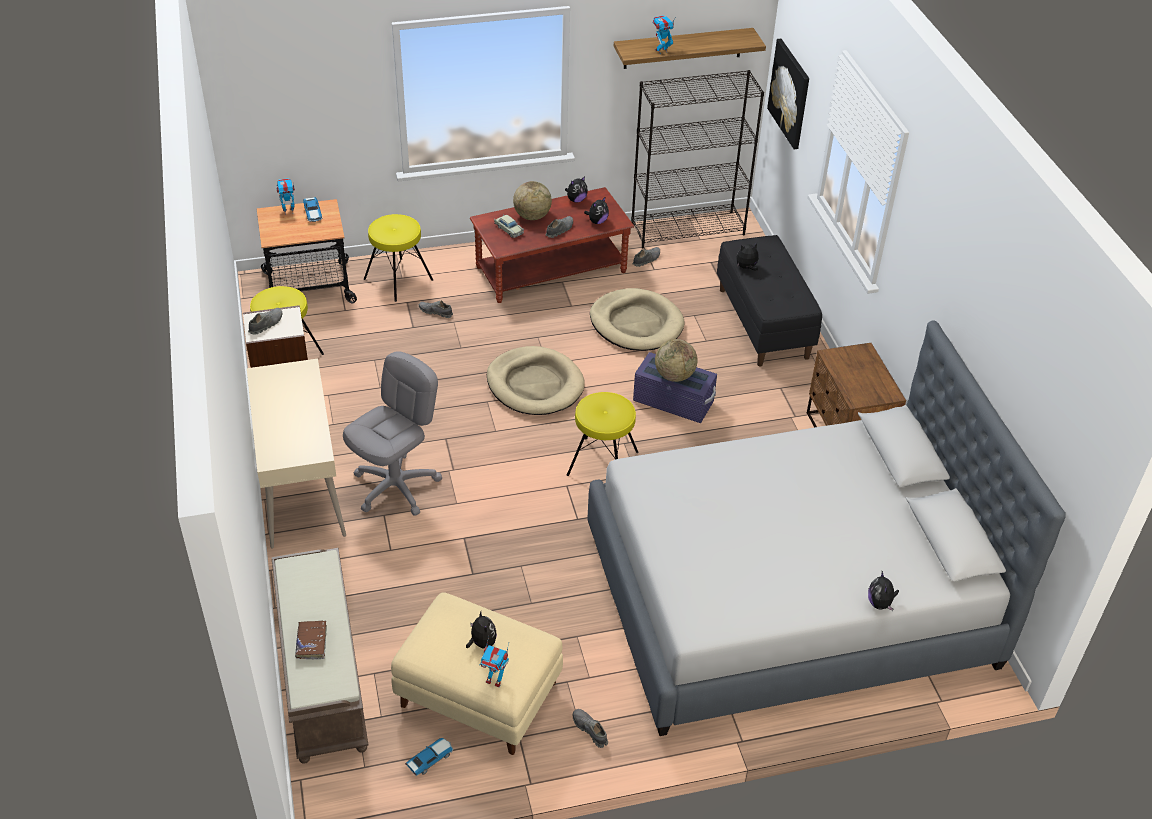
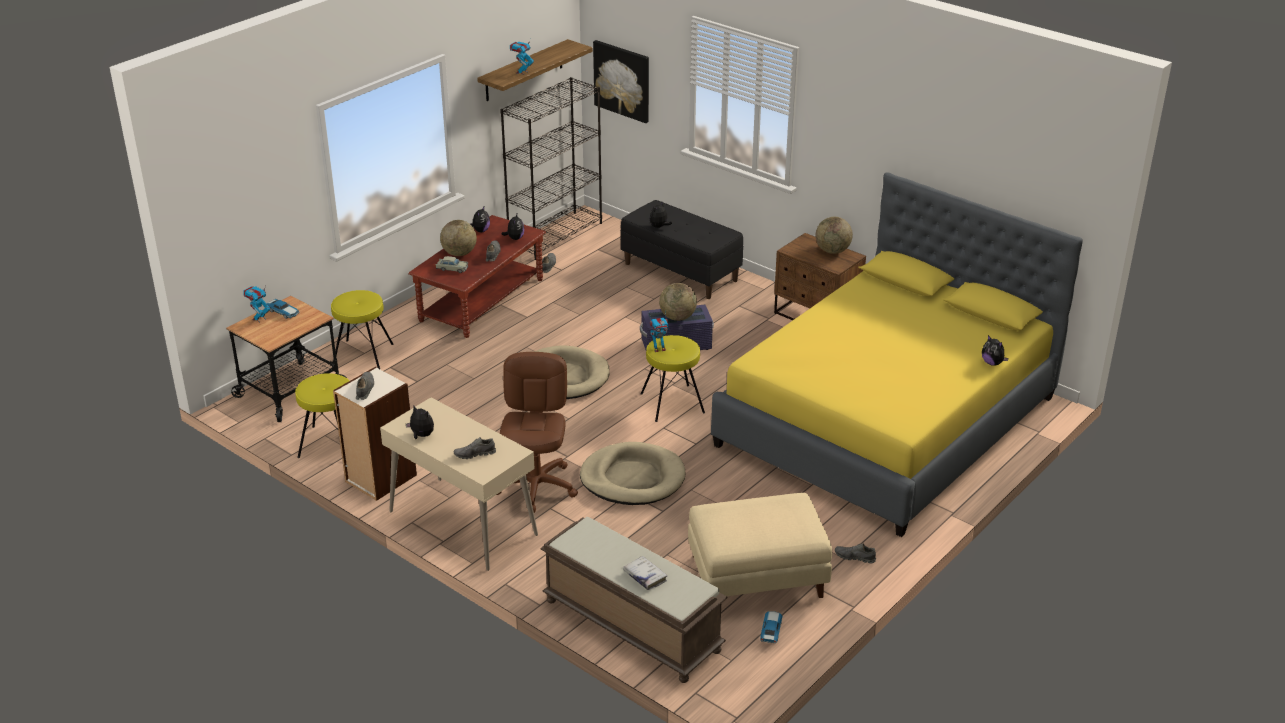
camera: 35 degrees left, 10 degrees down
(311, 642) = (645, 576): brown book -> white book
(396, 486) = (537, 486): grey office chair -> brown office chair
(435, 312) = (423, 364): grey shoe -> grey shoe (474, 454)
(482, 643) = (761, 518): plush toy -> plush toy (421, 435)
(495, 680) = (797, 533): toy robot -> toy robot (659, 348)
(636, 323) = (590, 308): beige dog bed -> beige dog bed (632, 478)
(788, 597) = (887, 421): grey bed -> yellow bed
(876, 378) = (832, 251): none -> globe

